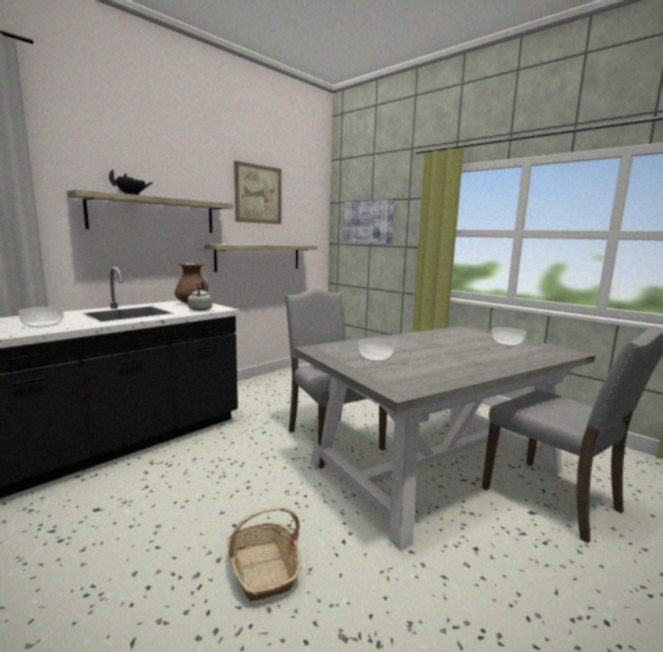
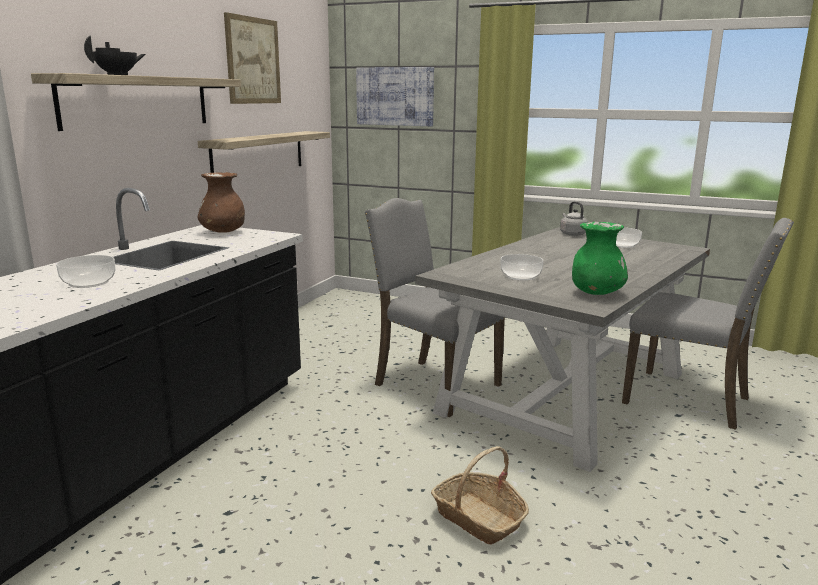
camera: 20 degrees left, 5 degrees up
(200, 309) = (253, 239): grey kettle -> grey kettle (572, 234)
(422, 380) = (596, 293): none -> green vase

